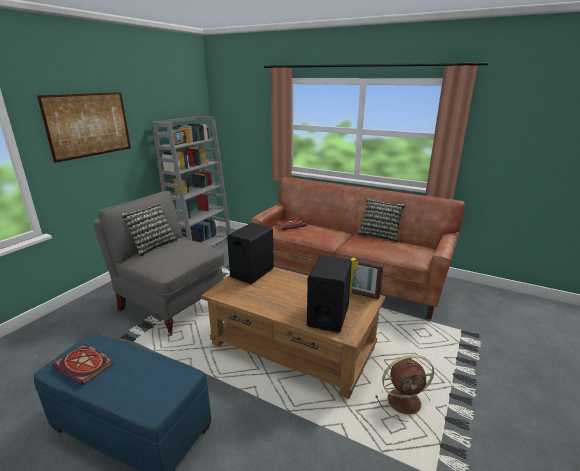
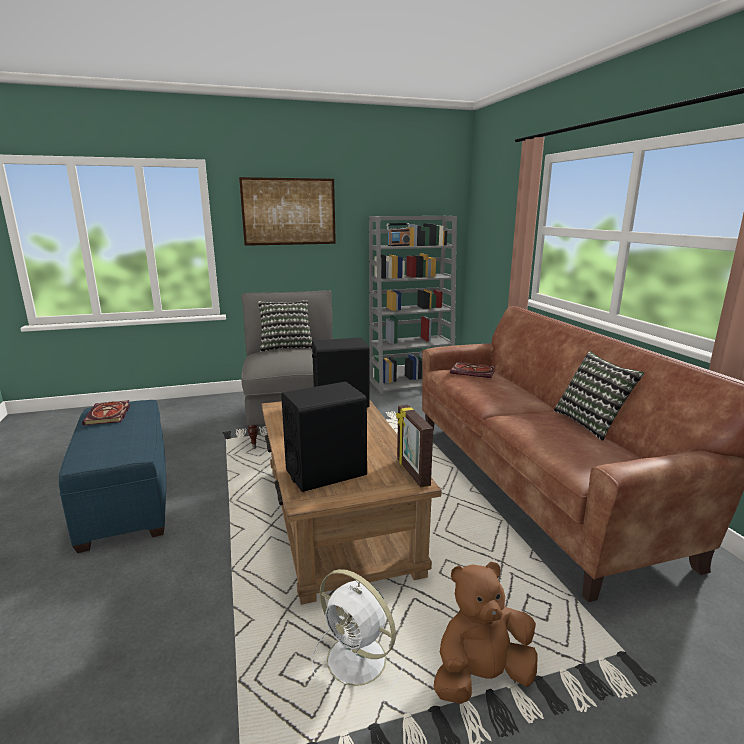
camera: 45 degrees right, 5 degrees down
(405, 401) = (359, 661): brown fan -> white fan
(444, 371) = (481, 676): none -> brown plush toy

